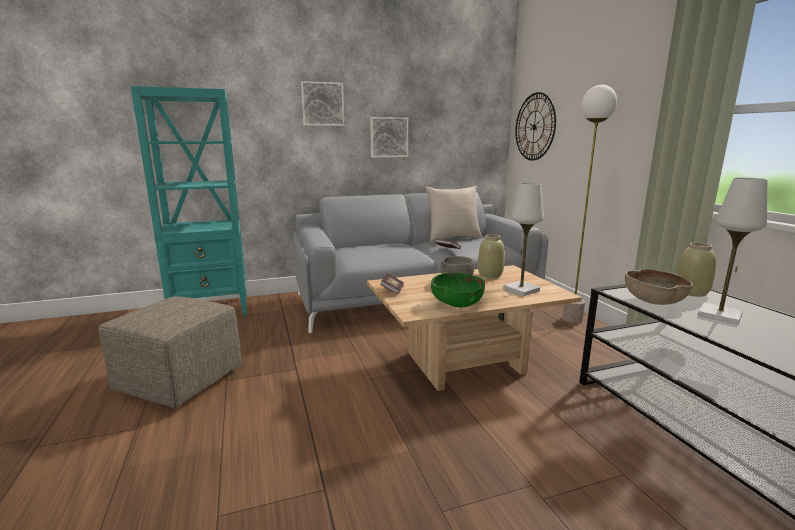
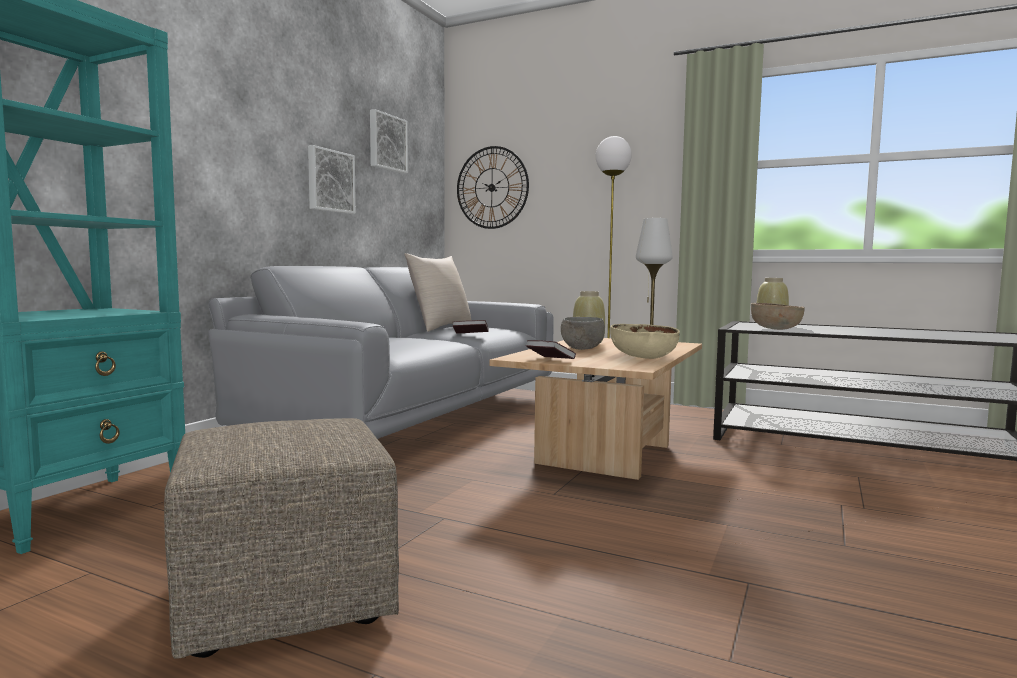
camera: 45 degrees left, 10 degrees down
(322, 104) = (246, 110): picture -> picture (386, 142)
(457, 304) = (643, 358): green bowl -> beige bowl
(719, 315) = (826, 330): white table lamp -> none

